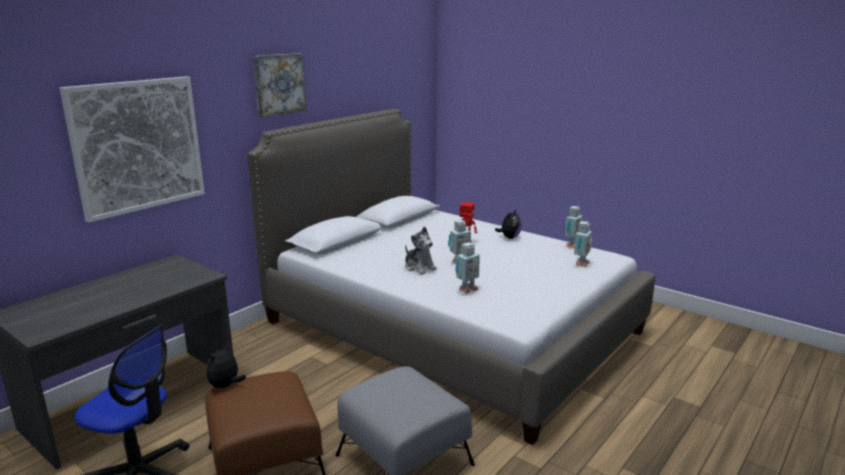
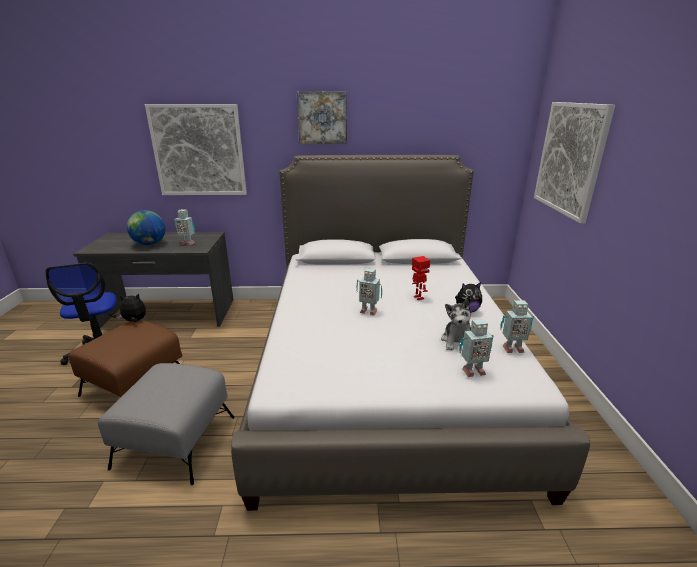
camera: 50 degrees right, 5 degrees up
(119, 297) = (150, 244): none -> globe
(419, 267) = (334, 300): plush toy -> plush toy (457, 341)
(466, 289) = (315, 335): toy robot -> toy robot (187, 243)
(497, 100) = (570, 159): none -> picture

